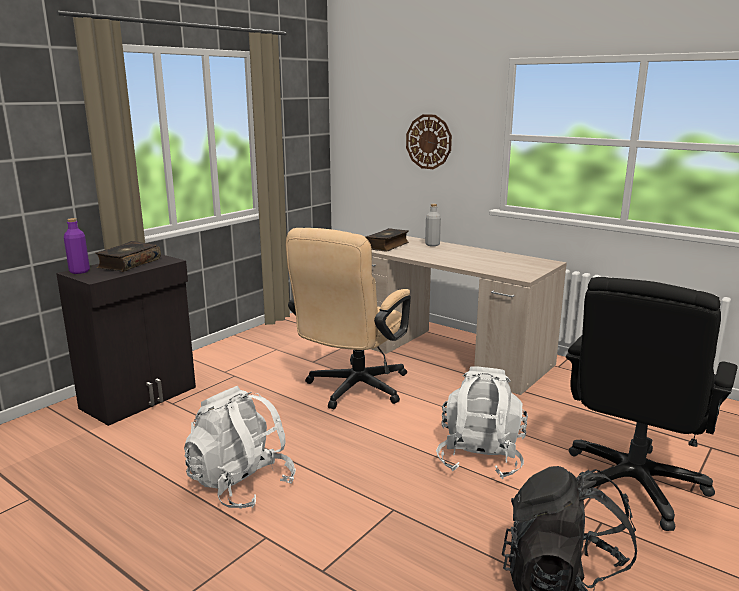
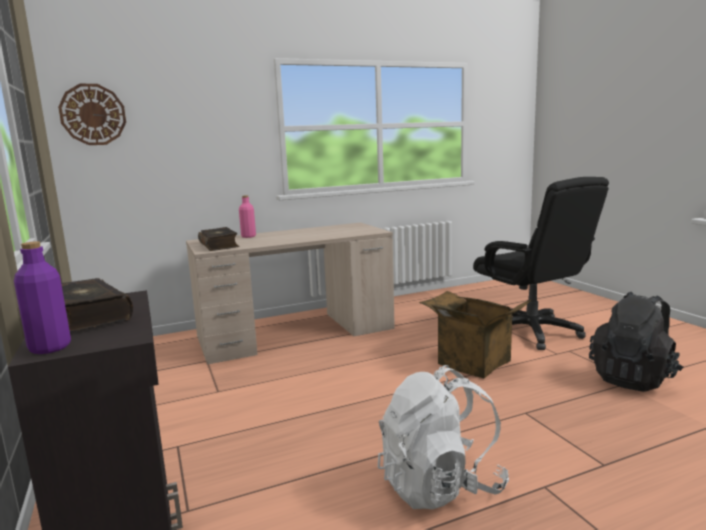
camera: 60 degrees left, 5 degrees down
(352, 390) = (308, 385): beige office chair -> none
(428, 141) = (197, 140): wall clock -> wall clock (93, 114)
(432, 244) = (248, 236): grey bottle -> pink bottle
(480, 457) = (471, 363): white backpack -> cardboard box

